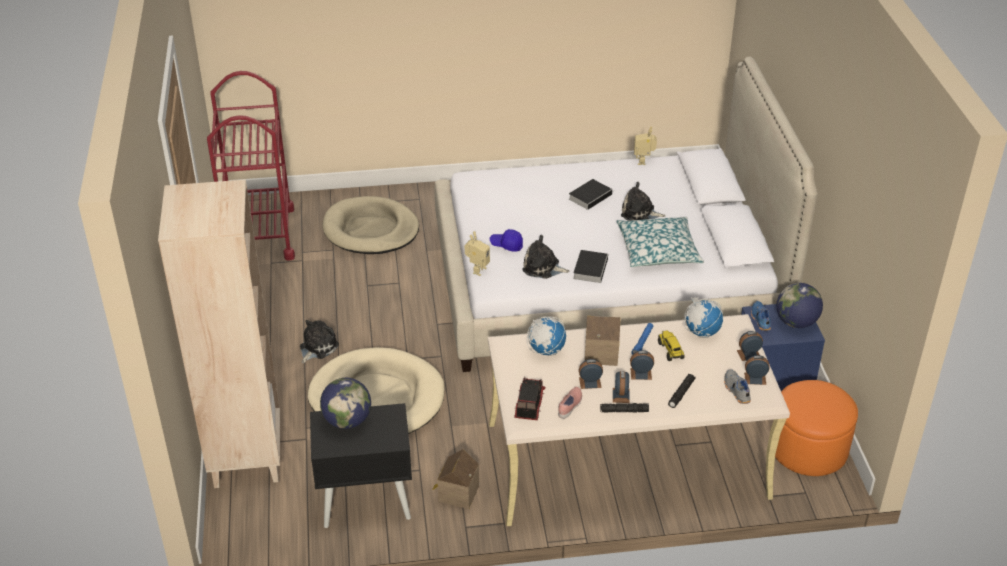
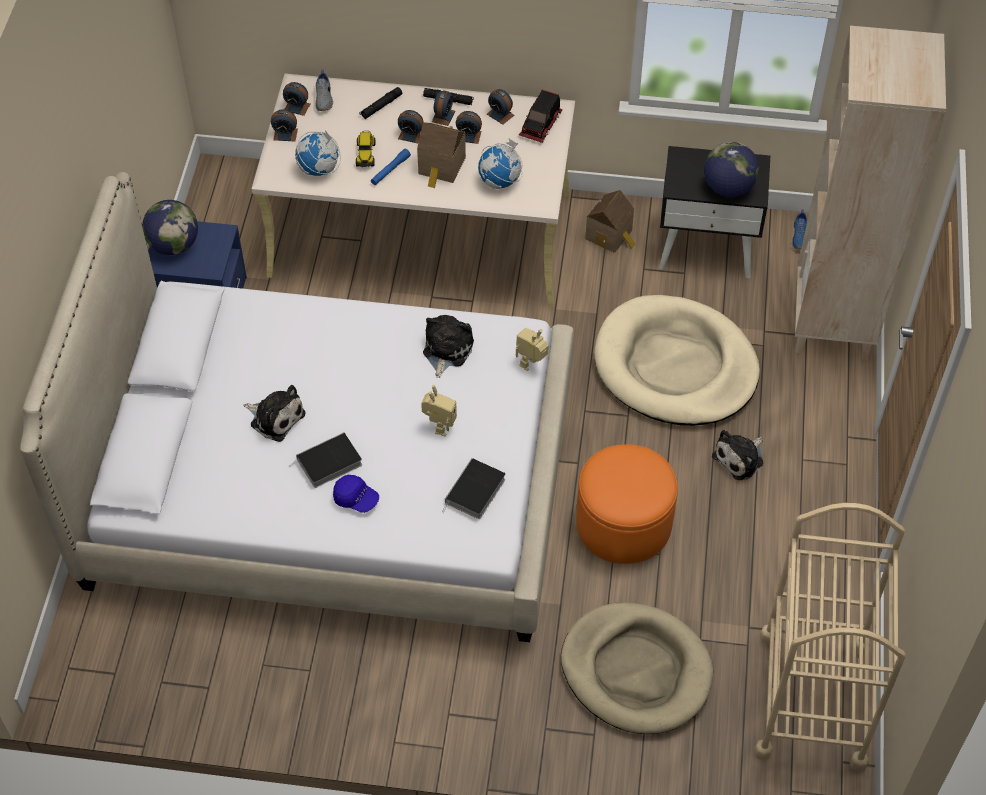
camera: 165 degrees left, 15 degrees up
(259, 235) = (812, 699): red cart -> beige cart
(506, 245) = (480, 398): blue cap -> blue cap (356, 499)
(543, 268) = (446, 350): plush toy -> plush toy turned 105 degrees counterclockwise
(570, 406) = (500, 114): pink shoe -> alarm clock
(590, 268) = (386, 336): book -> book (475, 492)
(644, 161) = (213, 523): toy robot -> toy robot (439, 426)
(658, 250) = (286, 347): pillow -> none
(760, 319) = (212, 258): blue shoe -> blue shoe (800, 237)
(809, 448) = (224, 208): orange ottoman -> orange ottoman (623, 523)

